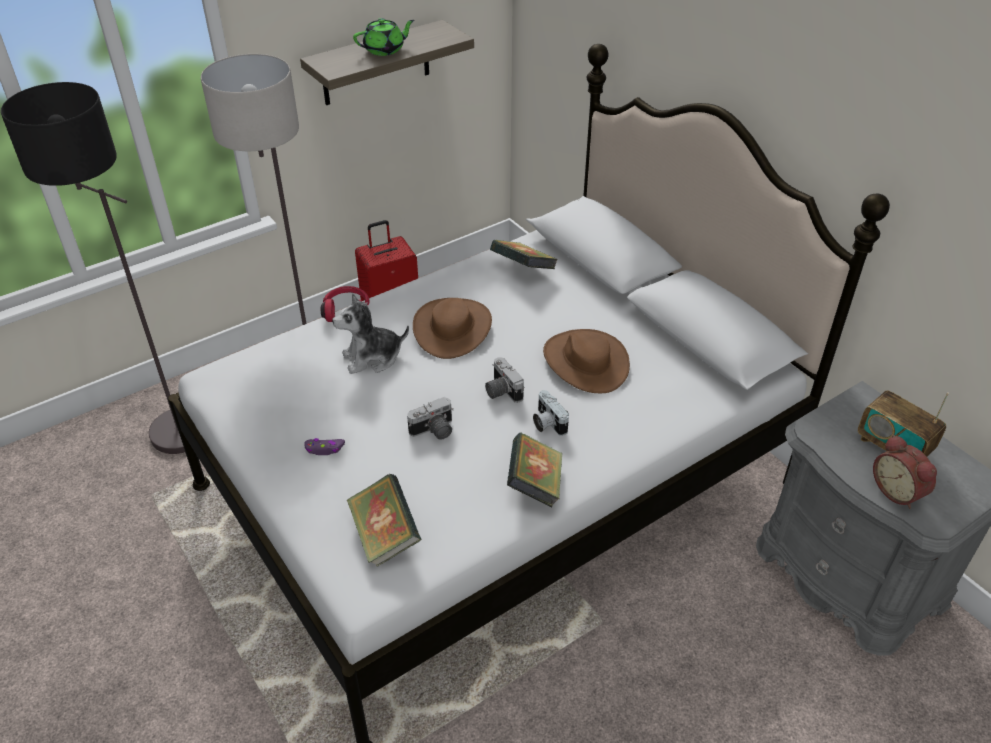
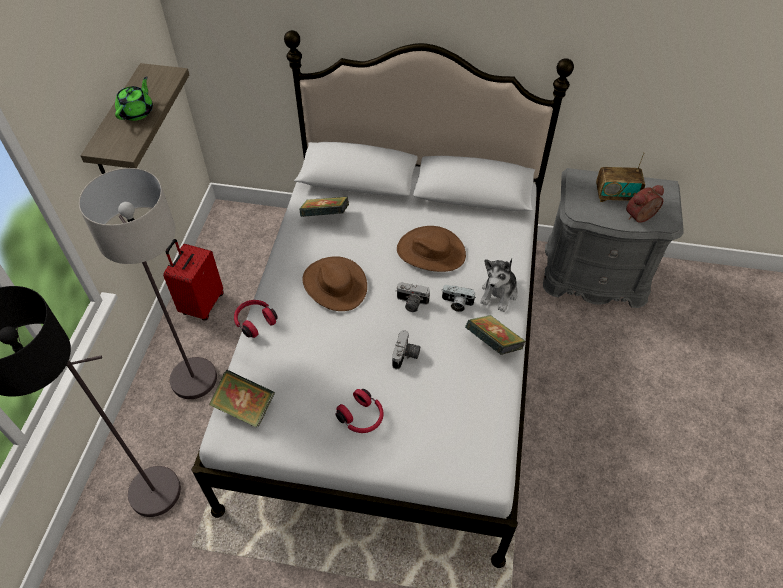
camera: 45 degrees left, 10 degrees up
(324, 449) = (362, 417): purple game controller -> red headphones
(372, 358) = (313, 339): plush toy -> plush toy (499, 293)
(385, 535) = (459, 436): book -> book (245, 407)
(898, 491) = (641, 217): alarm clock -> alarm clock turned 135 degrees clockwise

